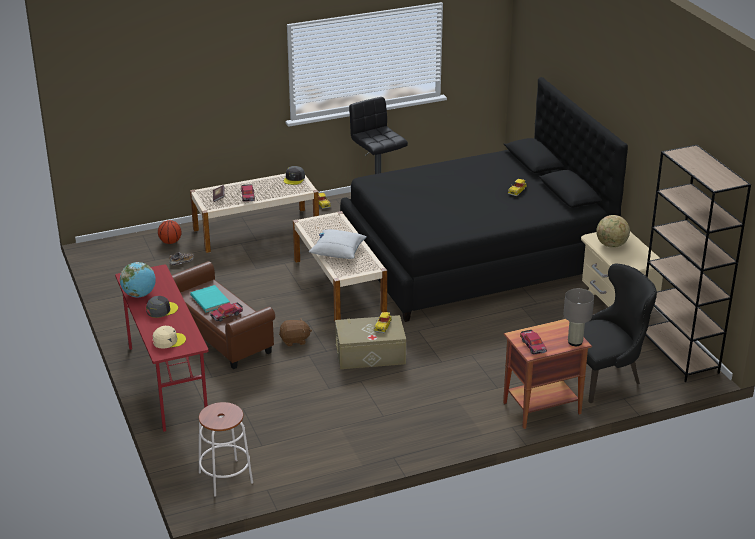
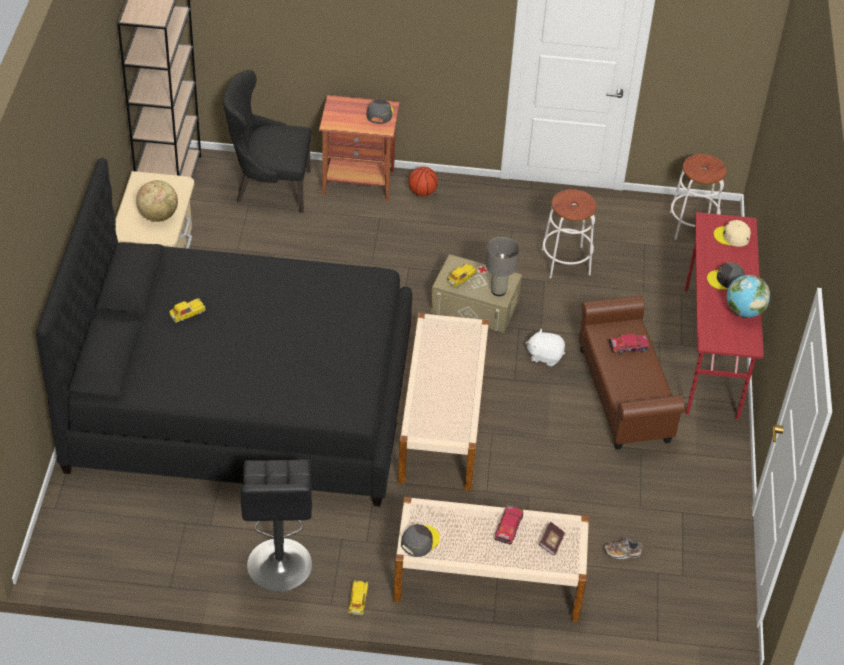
camera: 155 degrees left, 15 degrees up
(170, 242) = (622, 604): basketball -> basketball (422, 192)
(211, 300) = (637, 377): turquoise book -> none
(295, 340) = (545, 356): brown plush toy -> white plush toy
(321, 408) = (566, 262): none -> white stool
(338, 252) = (455, 364): grey pillow -> none
(533, 345) = (379, 113): toy car -> grey cap
(574, 342) = (338, 103): grey table lamp -> grey table lamp (498, 291)

